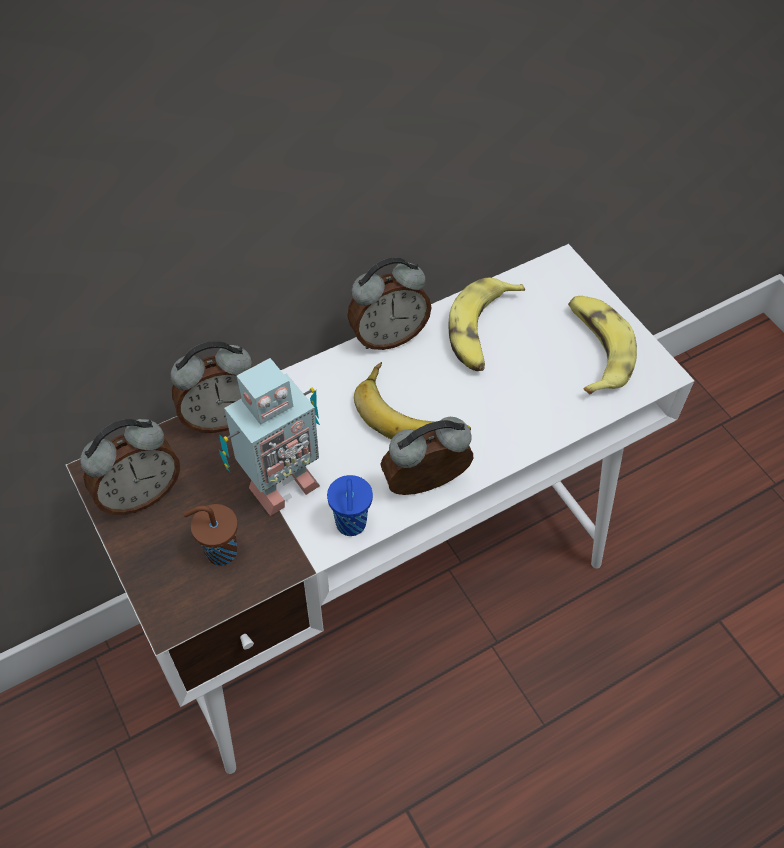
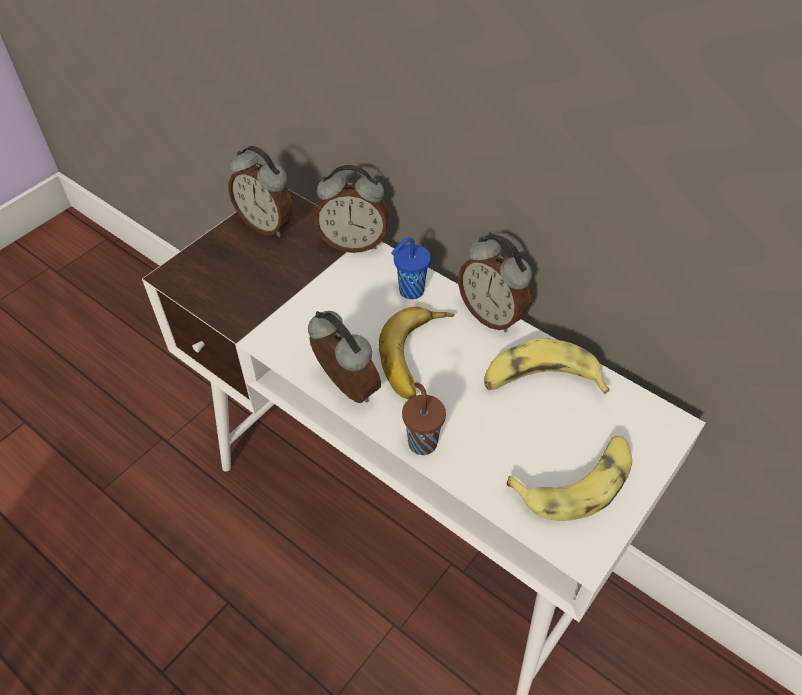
camera: 70 degrees right, 5 degrees down
(219, 552) = (234, 282): brown cup -> brown cup (422, 441)
(222, 417) = (353, 243): alarm clock -> alarm clock turned 45 degrees counterclockwise
(279, 484) = (307, 295): toy robot -> none
(351, 525) = (287, 350): blue cup -> blue cup (409, 291)

